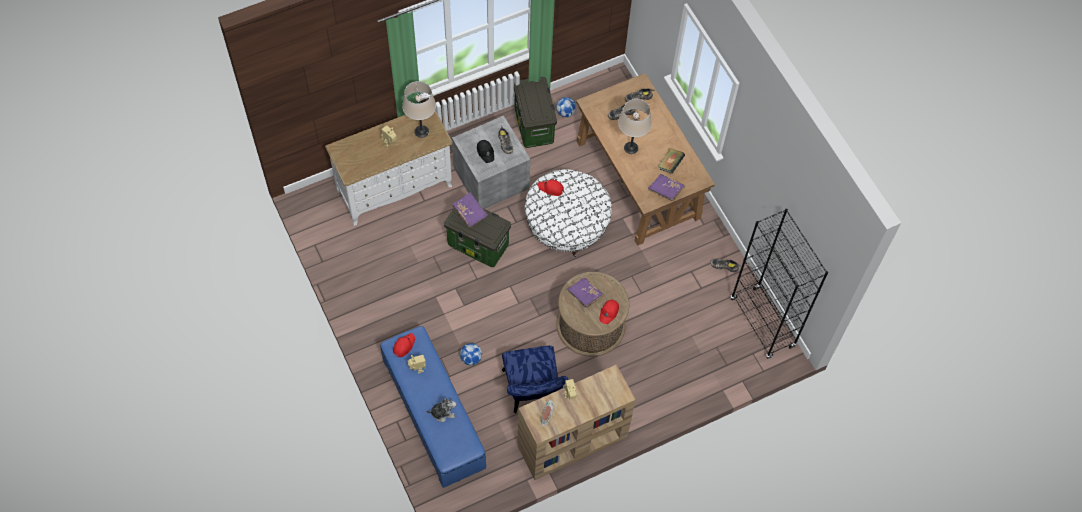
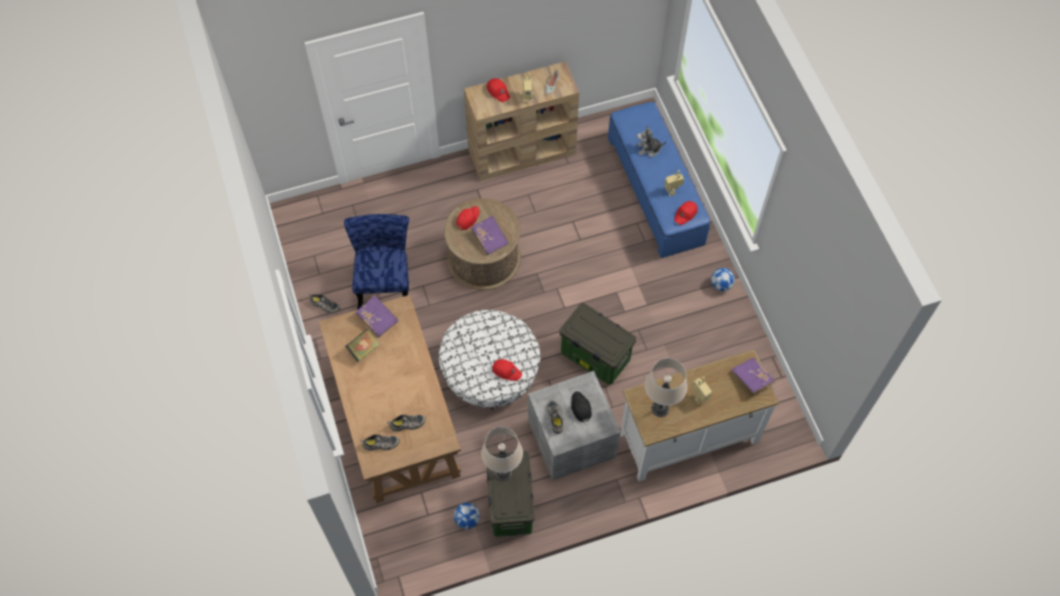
camera: 170 degrees left, 0 degrees up
(470, 212) = (605, 346): purple book -> purple book (751, 378)
(471, 358) = (613, 237): football -> football (721, 285)
(532, 393) = (555, 198): blue chair -> blue chair (385, 280)
(600, 399) = (498, 91): none -> red cap
(631, 148) = (405, 376): beige table lamp -> beige table lamp (503, 472)
(762, 323) = (303, 241): black bookcase -> none

